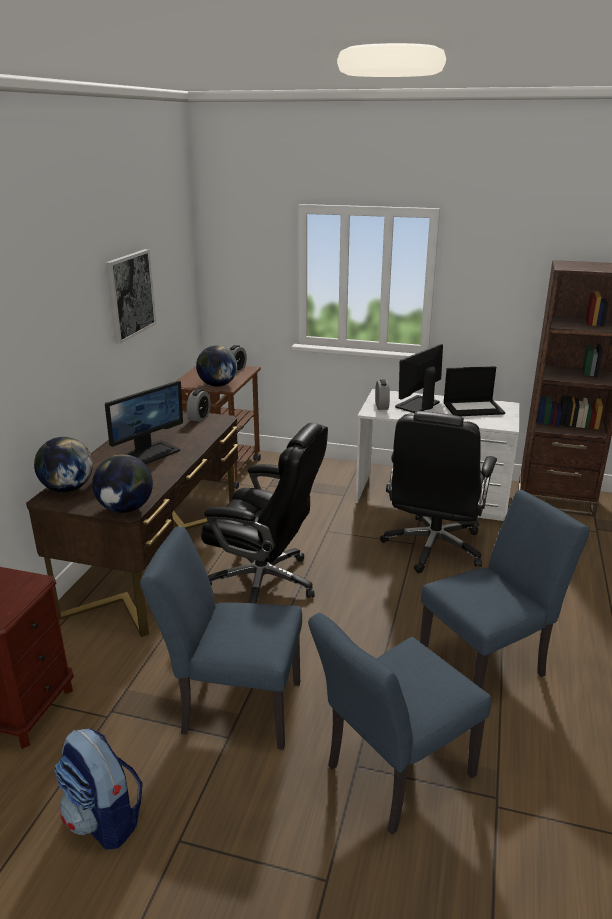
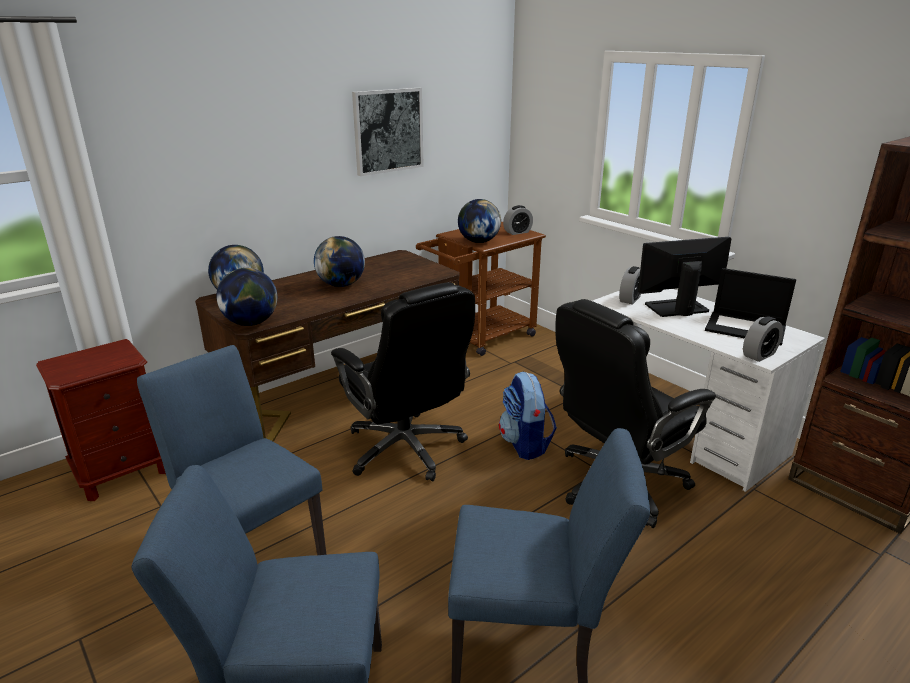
camera: 35 degrees right, 0 degrees up
(104, 819) = (62, 587): backpack -> backpack (525, 444)
(150, 453) = (341, 285): monitor -> globe
(199, 417) = (427, 266): alarm clock -> alarm clock (759, 355)

